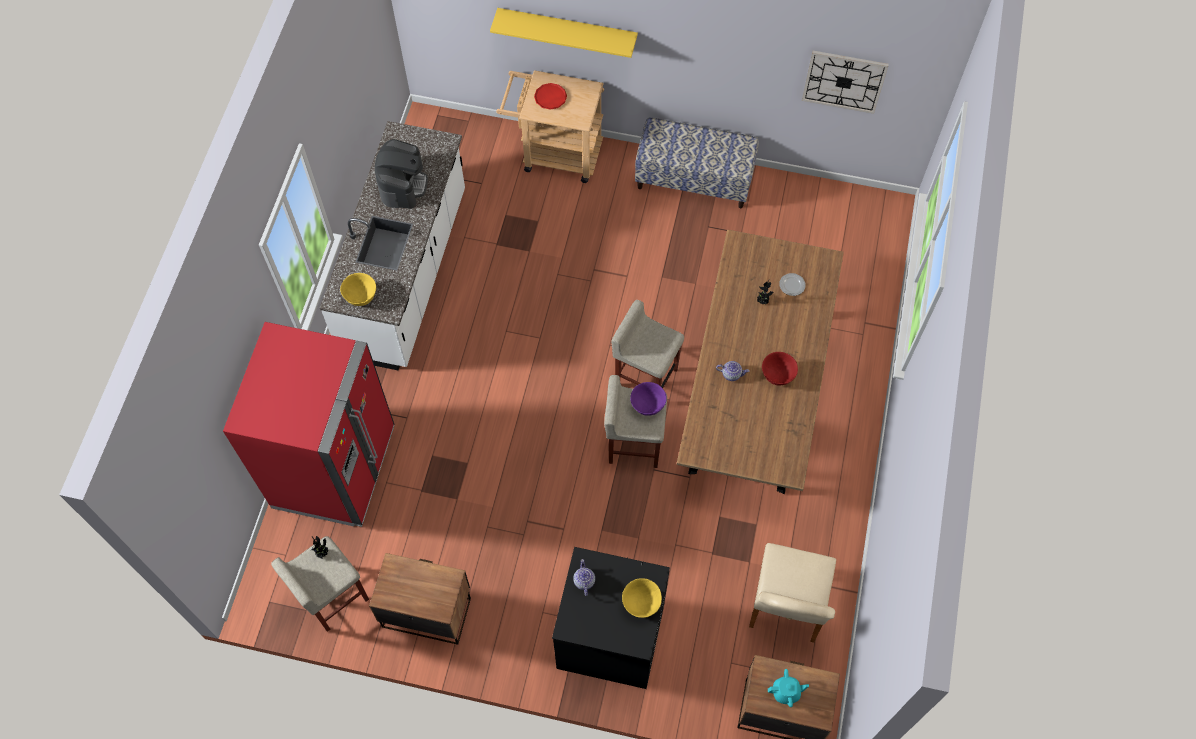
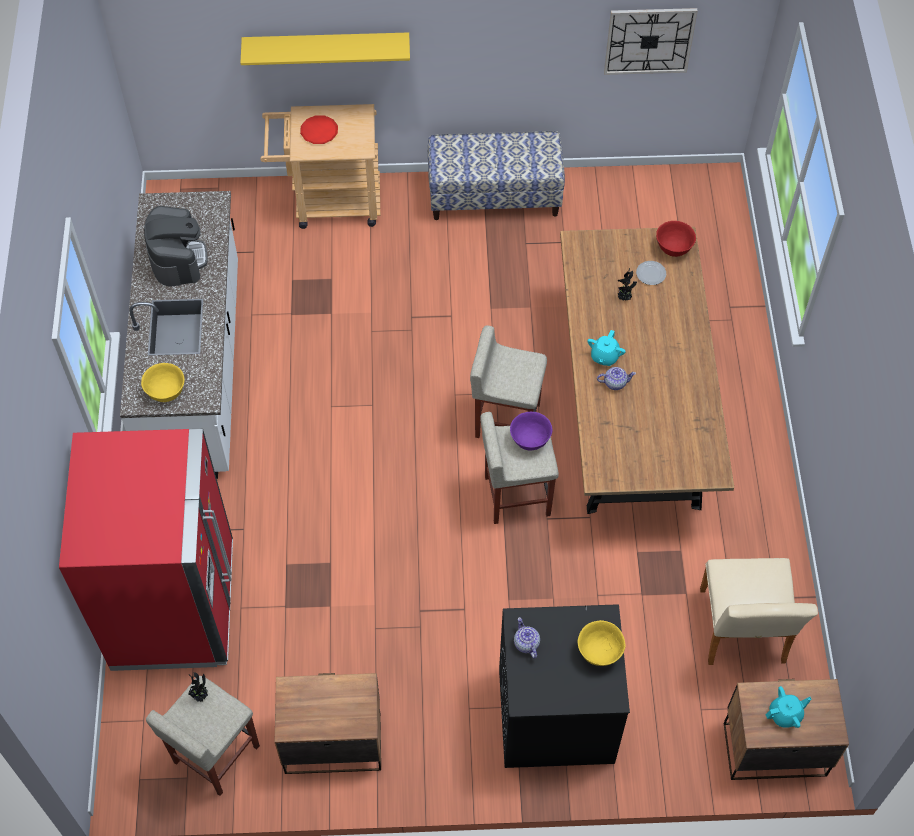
camera: 15 degrees left, 5 degrees down
(730, 349) = (604, 357): none -> turquoise teapot
(777, 376) = (666, 373): red bowl -> red bowl (673, 249)

